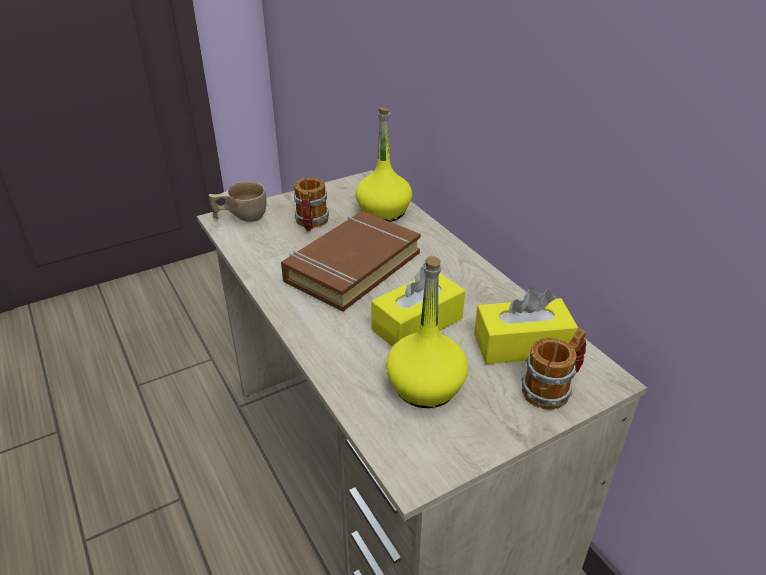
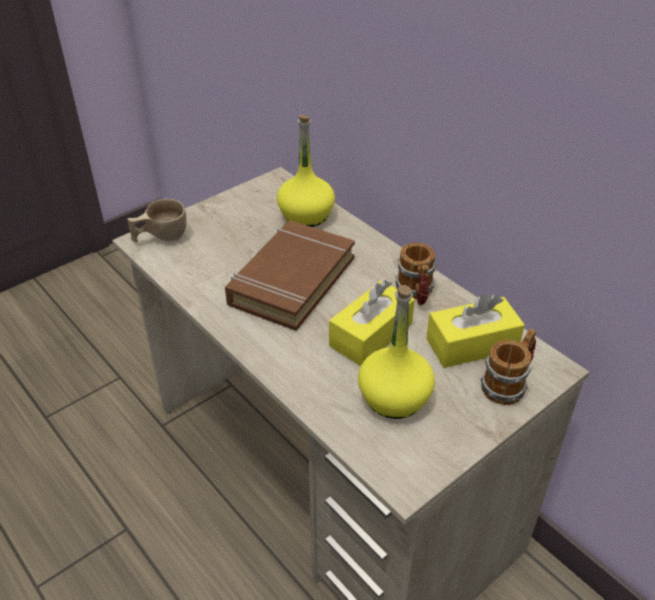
camera: 10 degrees left, 5 degrees up
(311, 223) = (236, 236): mug -> mug (416, 293)

